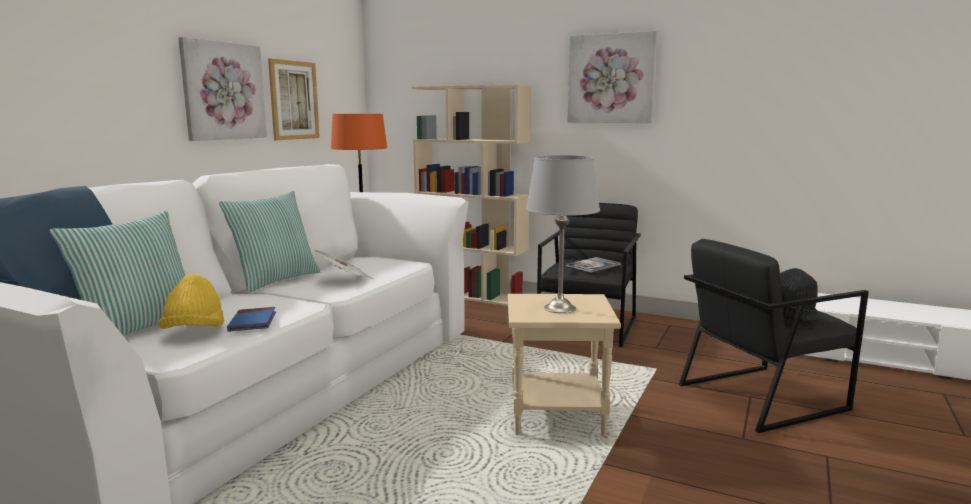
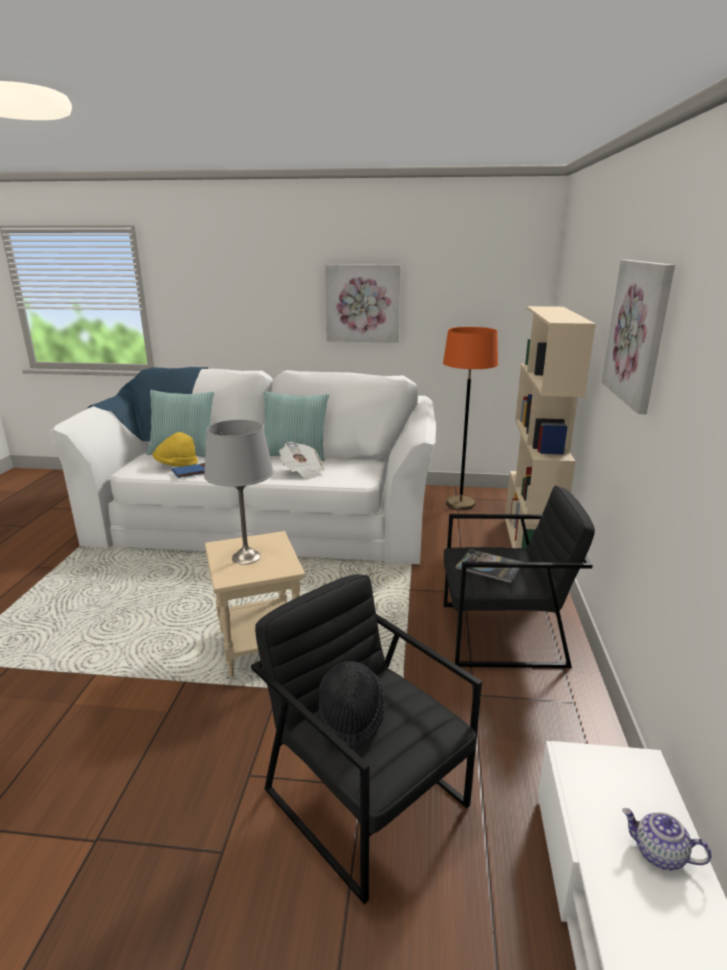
camera: 70 degrees right, 10 degrees up
(294, 100) = (441, 310): picture -> none
(837, 300) = (658, 854): none -> teapot

